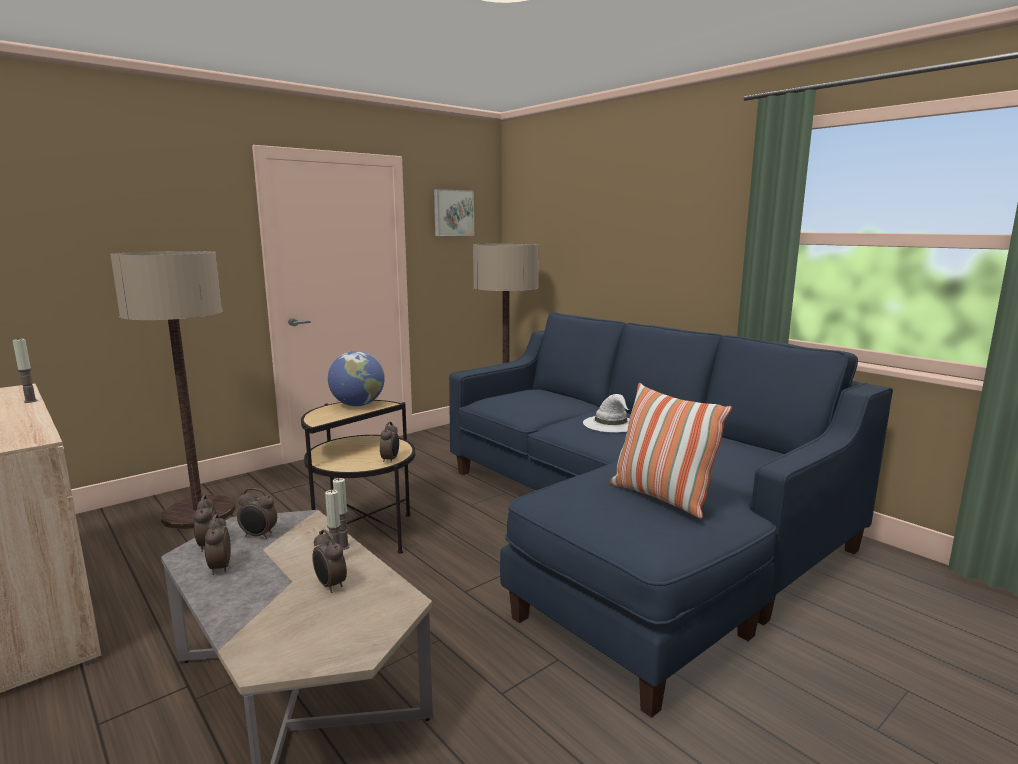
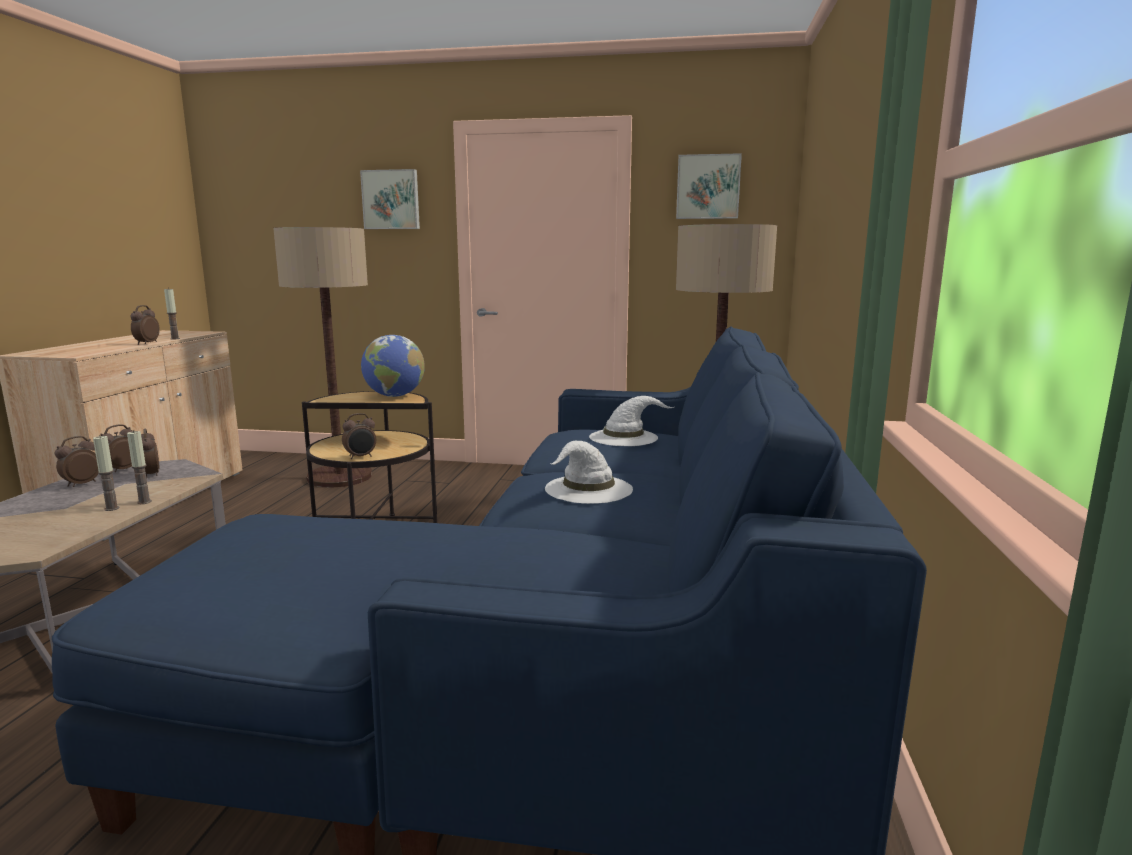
camera: 50 degrees right, 0 degrees up
(189, 218) = (391, 200): none -> picture
(330, 585) = (60, 520): alarm clock -> alarm clock (146, 343)
(530, 395) = (624, 437): none -> white hat
(661, 497) = (297, 567): pillow -> none

